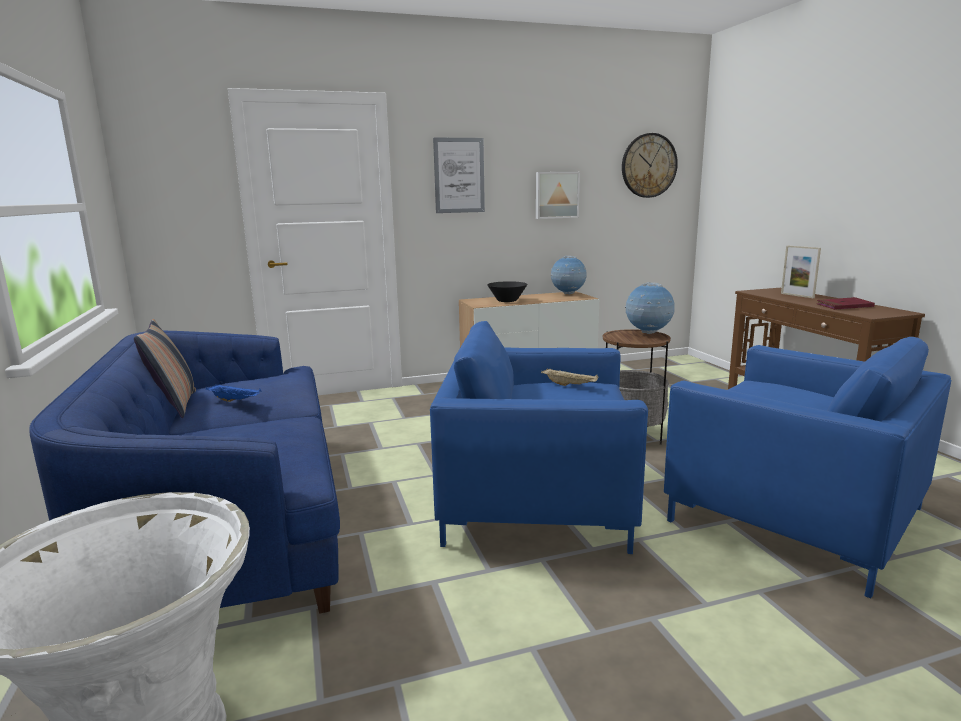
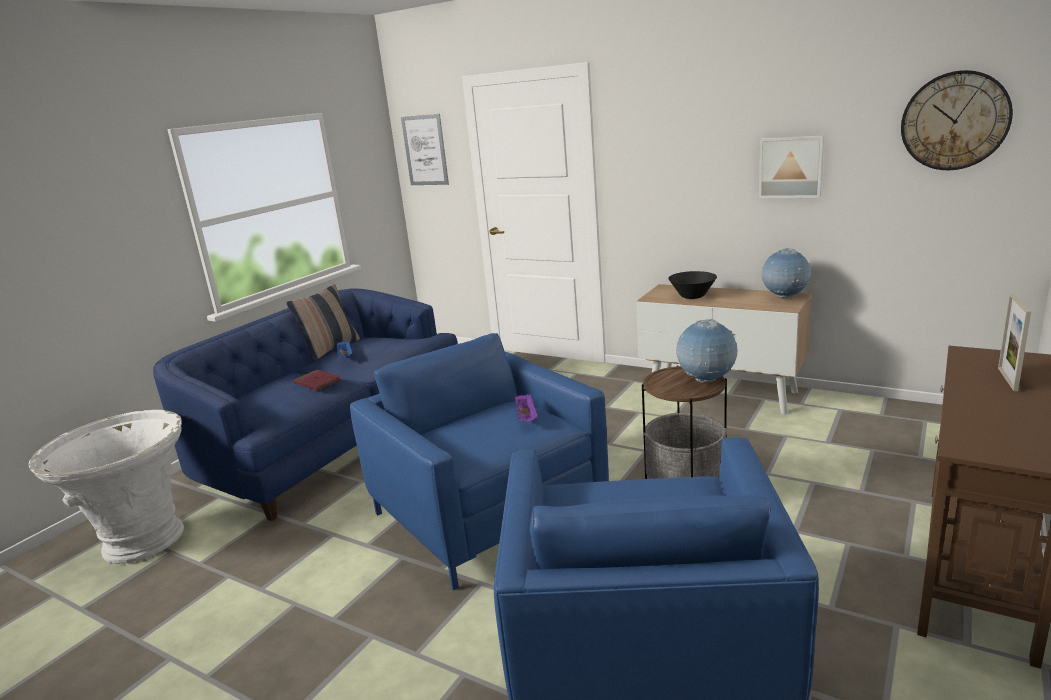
camera: 50 degrees right, 5 degrees up
(459, 175) = (664, 146): picture -> picture (425, 150)
(570, 385) = (526, 417): beige tray -> purple tray
(844, 306) = (996, 420): red book -> red book (317, 382)

